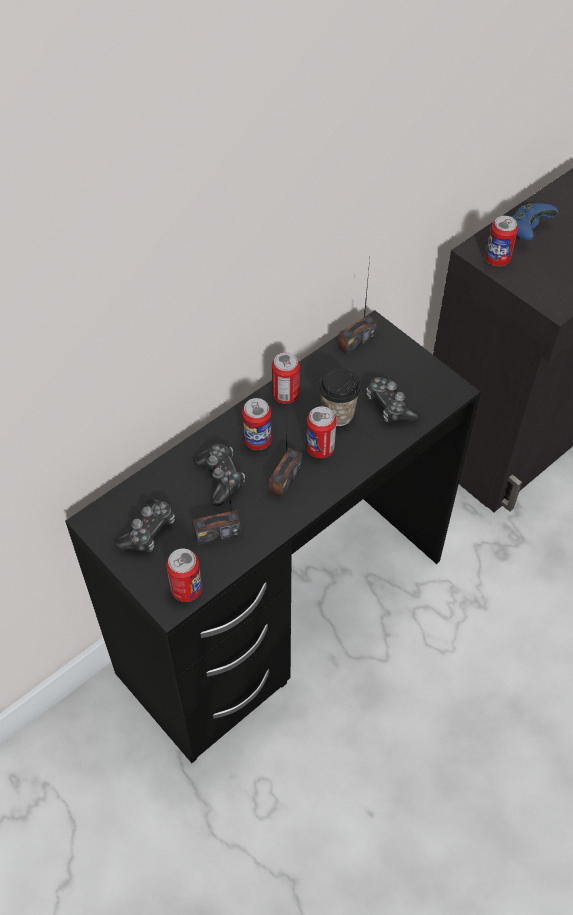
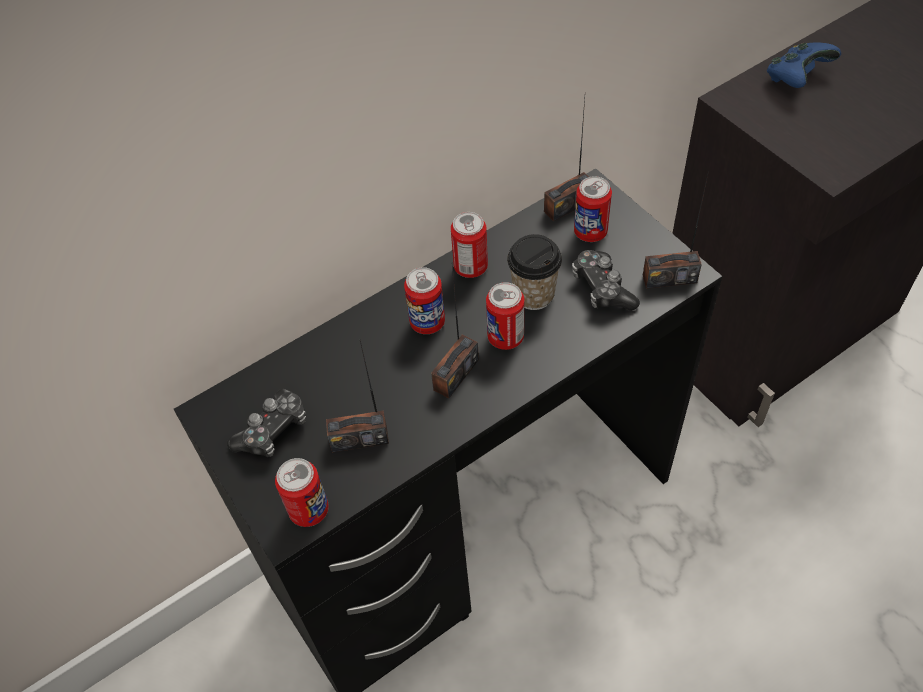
camera: 10 degrees right, 0 degrees up
(221, 478) = (374, 367): game controller -> none
(441, 395) = (669, 278): none -> radio
(497, 259) = (757, 111): can -> can (590, 232)

